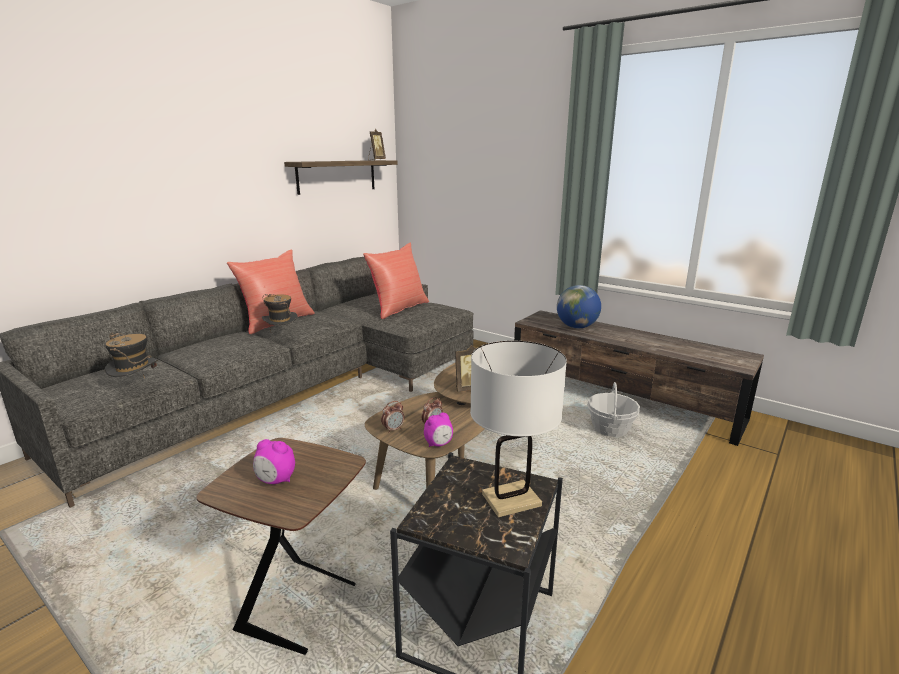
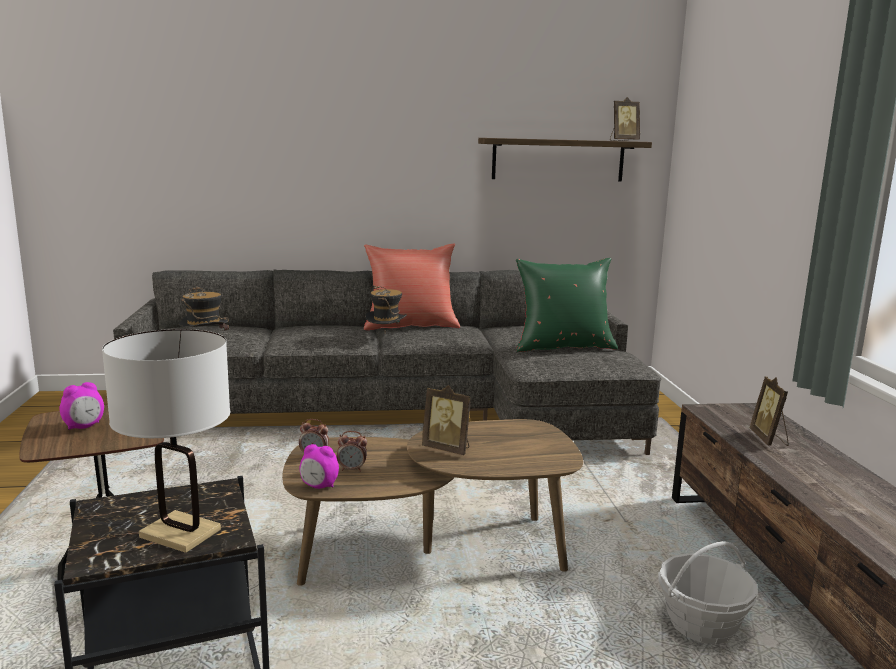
camera: 45 degrees right, 5 degrees down
(276, 481) = (84, 427): alarm clock -> alarm clock turned 105 degrees counterclockwise
(398, 308) = (563, 347): red pillow -> green pillow
(577, 327) = (769, 439): globe -> picture frame

